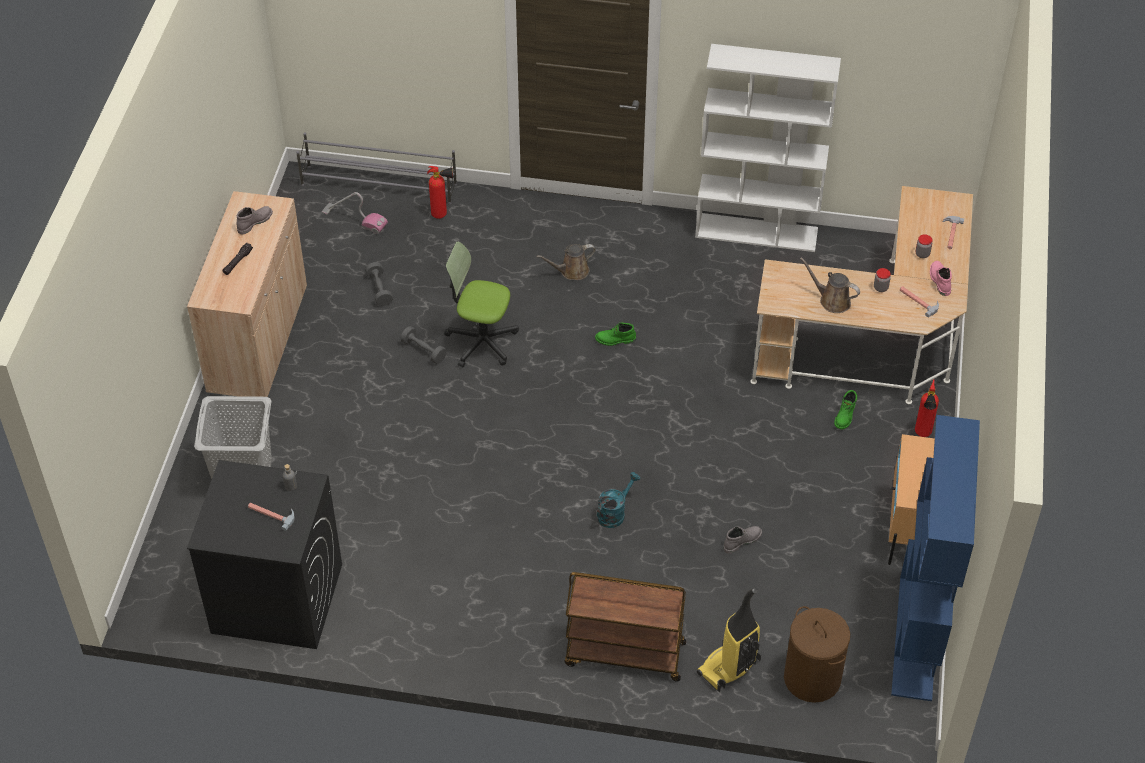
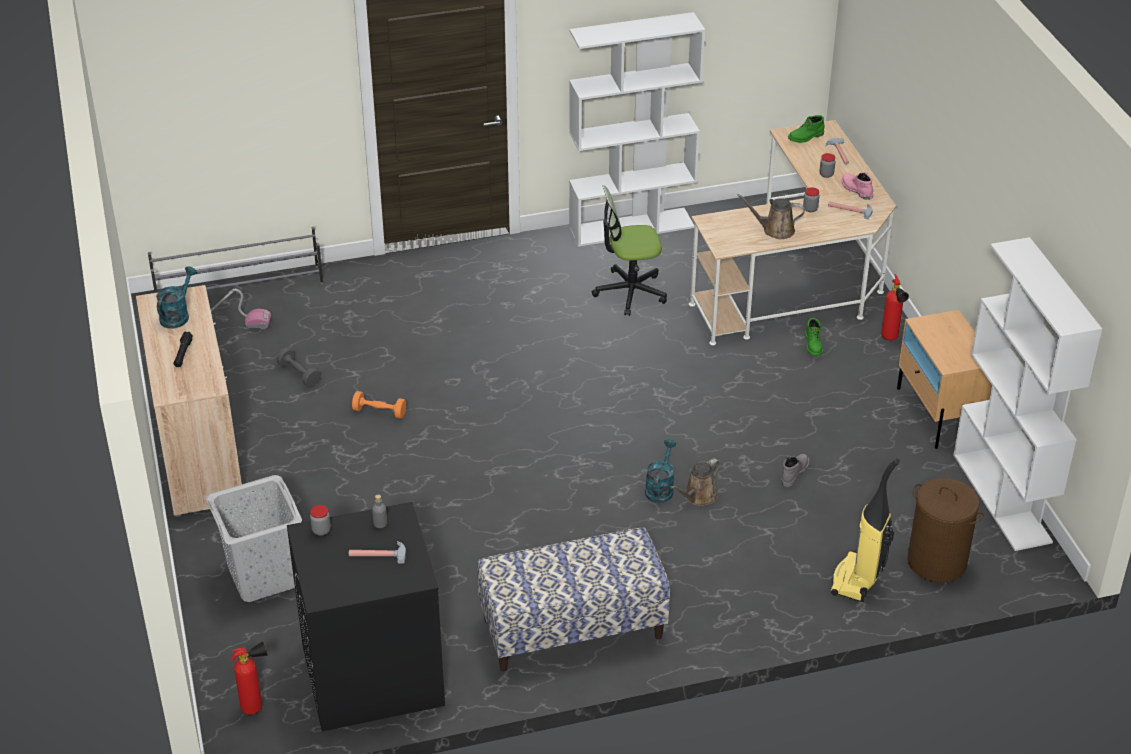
camera: 25 degrees left, 10 degrees down
(241, 475) = (321, 530): none -> jar
(254, 222) = (177, 315): grey boot -> turquoise watering can
(424, 351) = (379, 412): grey dumbbell -> orange dumbbell
(442, 214) = (321, 295): fire extinguisher -> fire extinguisher (256, 707)
(458, 620) = (572, 629): none -> bench
(481, 341) = (432, 387): office chair -> office chair (630, 292)
(571, 271) = (481, 305): brown watering can -> brown watering can (698, 497)
(615, 340) = (561, 348): green boot -> green boot (806, 137)
(624, 654) = (752, 602): brown cart -> none
(916, 638) = (1002, 498): blue bookcase -> white bookcase

